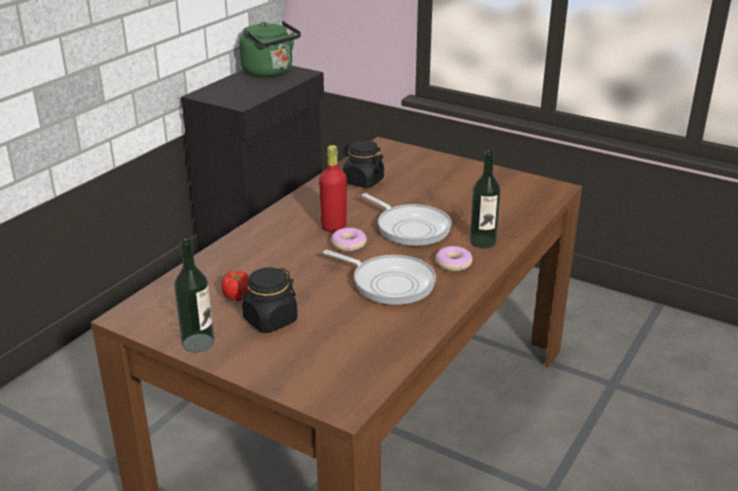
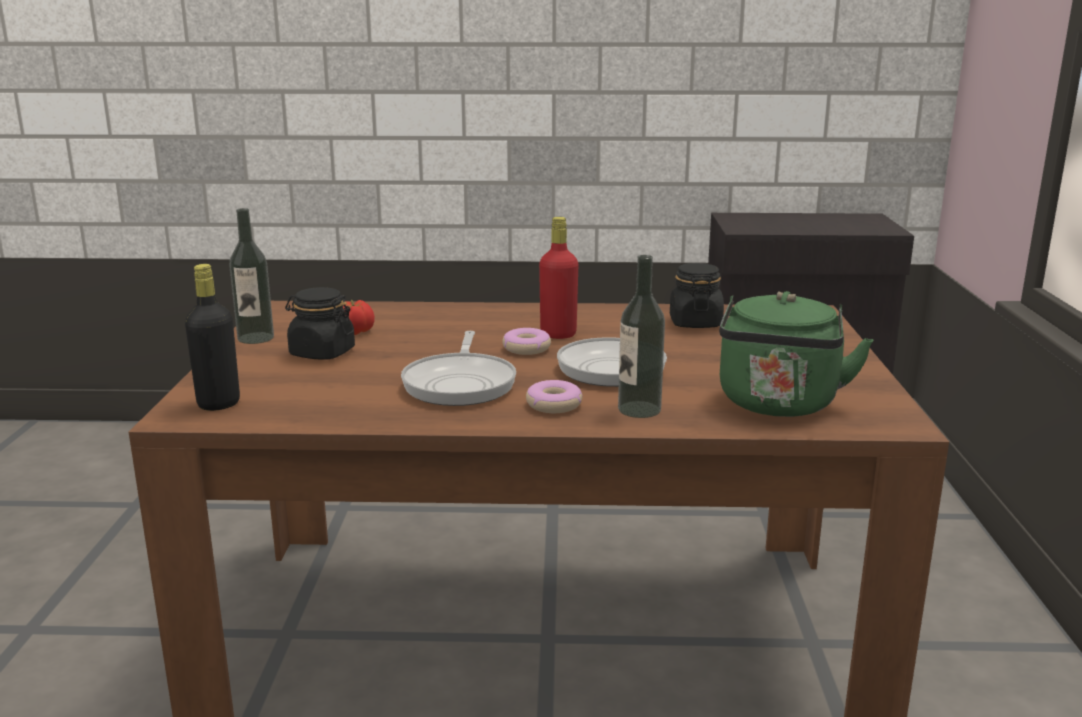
camera: 60 degrees right, 10 degrees down
(270, 72) = (852, 221): green kettle -> green kettle (778, 405)
(335, 384) = (219, 404): none -> black bottle

